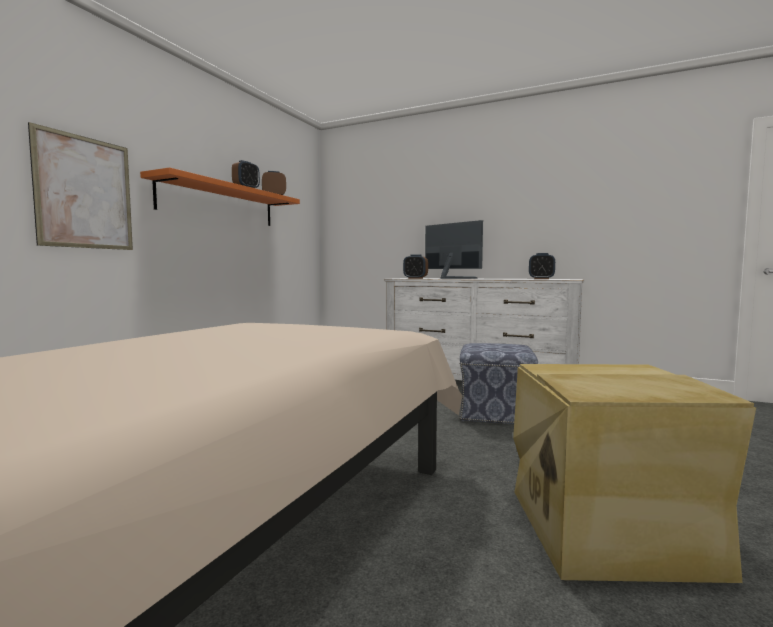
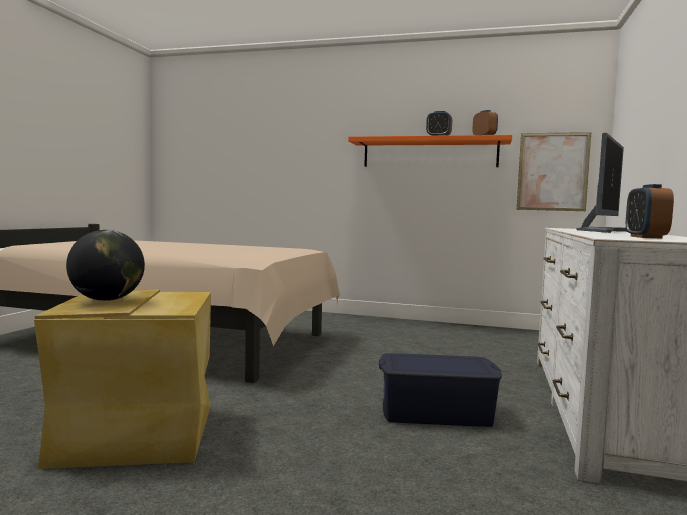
camera: 80 degrees right, 0 degrees up
(85, 192) = (318, 162): picture -> picture (552, 171)
(415, 278) = (563, 228): alarm clock -> none
(496, 413) = (436, 413): ottoman -> blue storage box
(637, 384) = (107, 300): none -> globe

